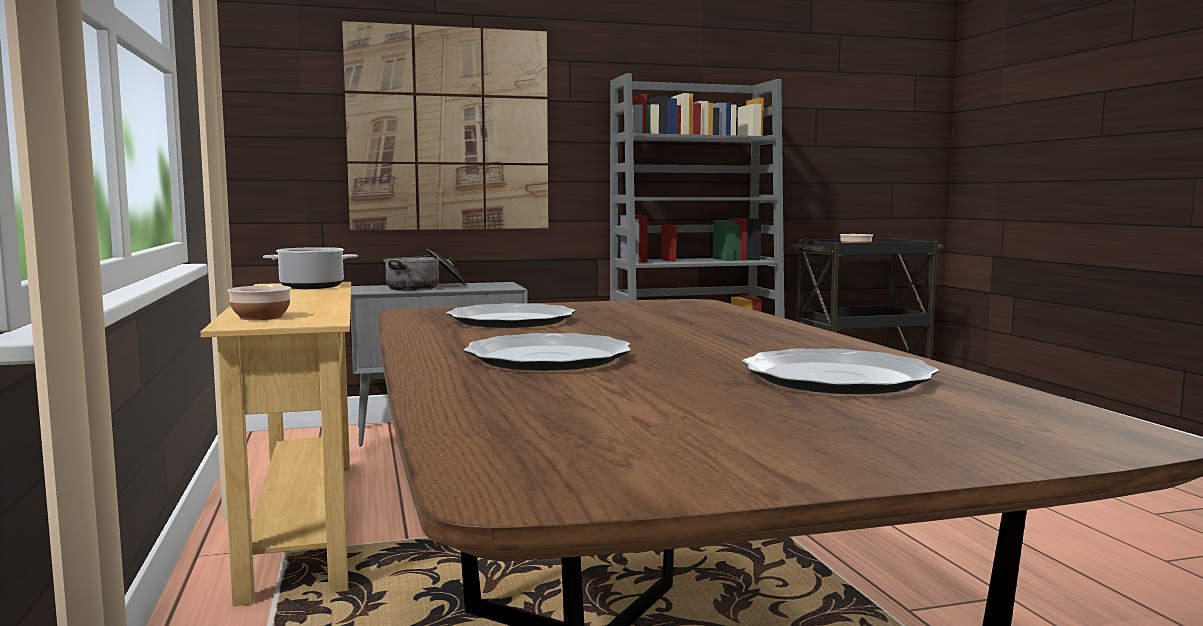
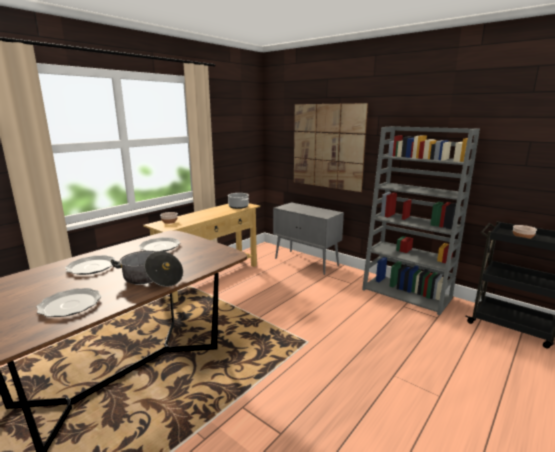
camera: 55 degrees right, 10 degrees up
(425, 287) = (304, 209): cooking pot -> cooking pot (151, 279)

